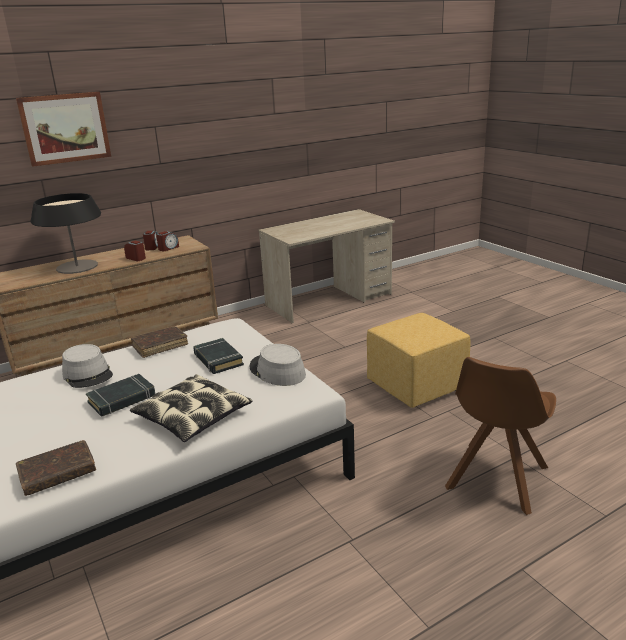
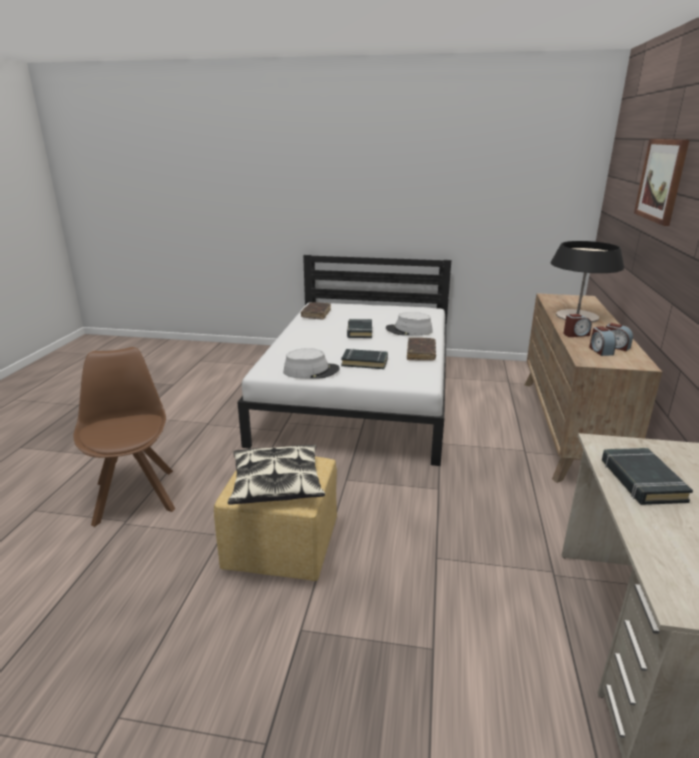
camera: 130 degrees right, 0 degrees up
(193, 417) = (307, 341): pillow -> pillow (276, 484)
(315, 231) = (641, 480): none -> black book

